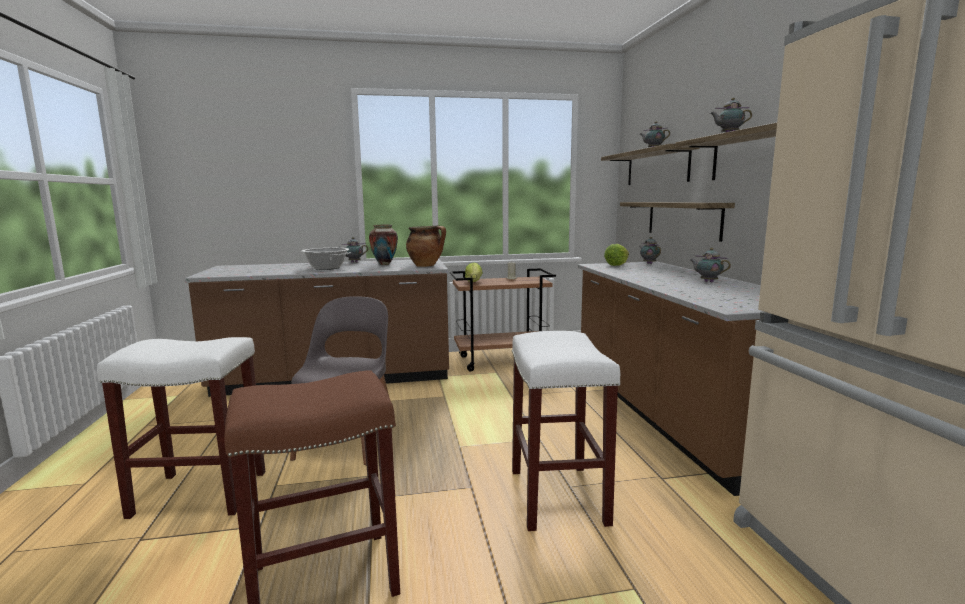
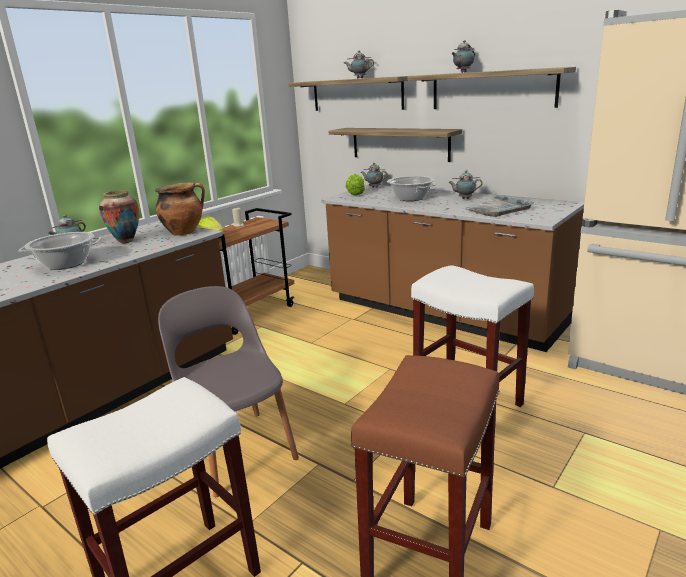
camera: 40 degrees left, 10 degrees up
(653, 274) = (410, 198): none -> cooking pot
(714, 293) = (498, 209): none -> grey tray

